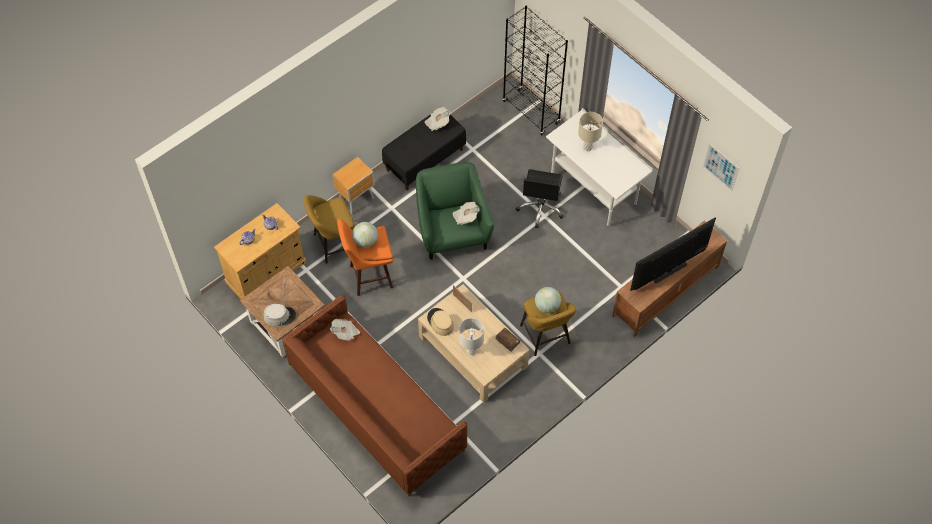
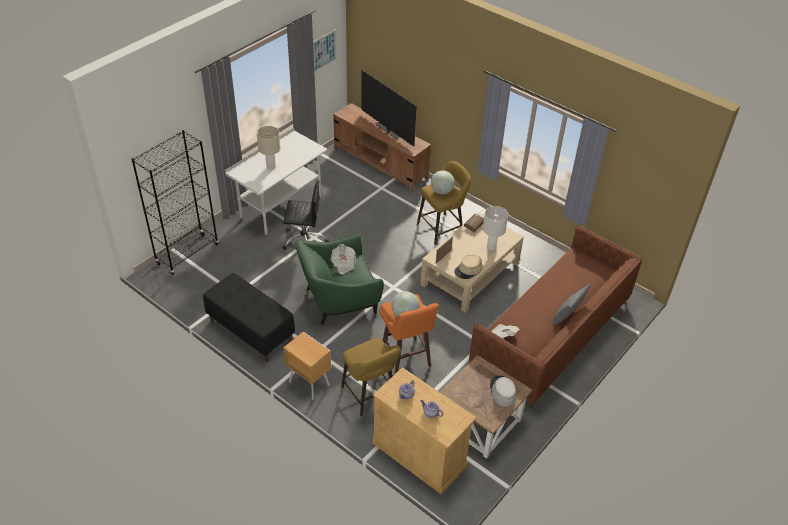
camera: 100 degrees left, 15 degrees down
(357, 393) = (567, 317): none -> grey pillow
(437, 123) = (225, 294): newspaper -> none

